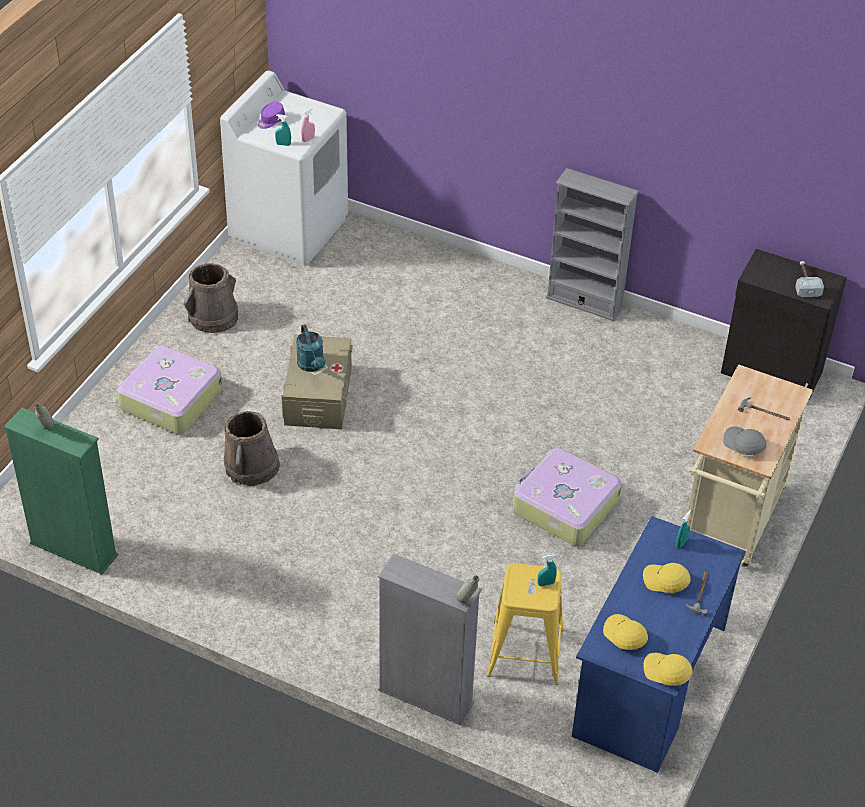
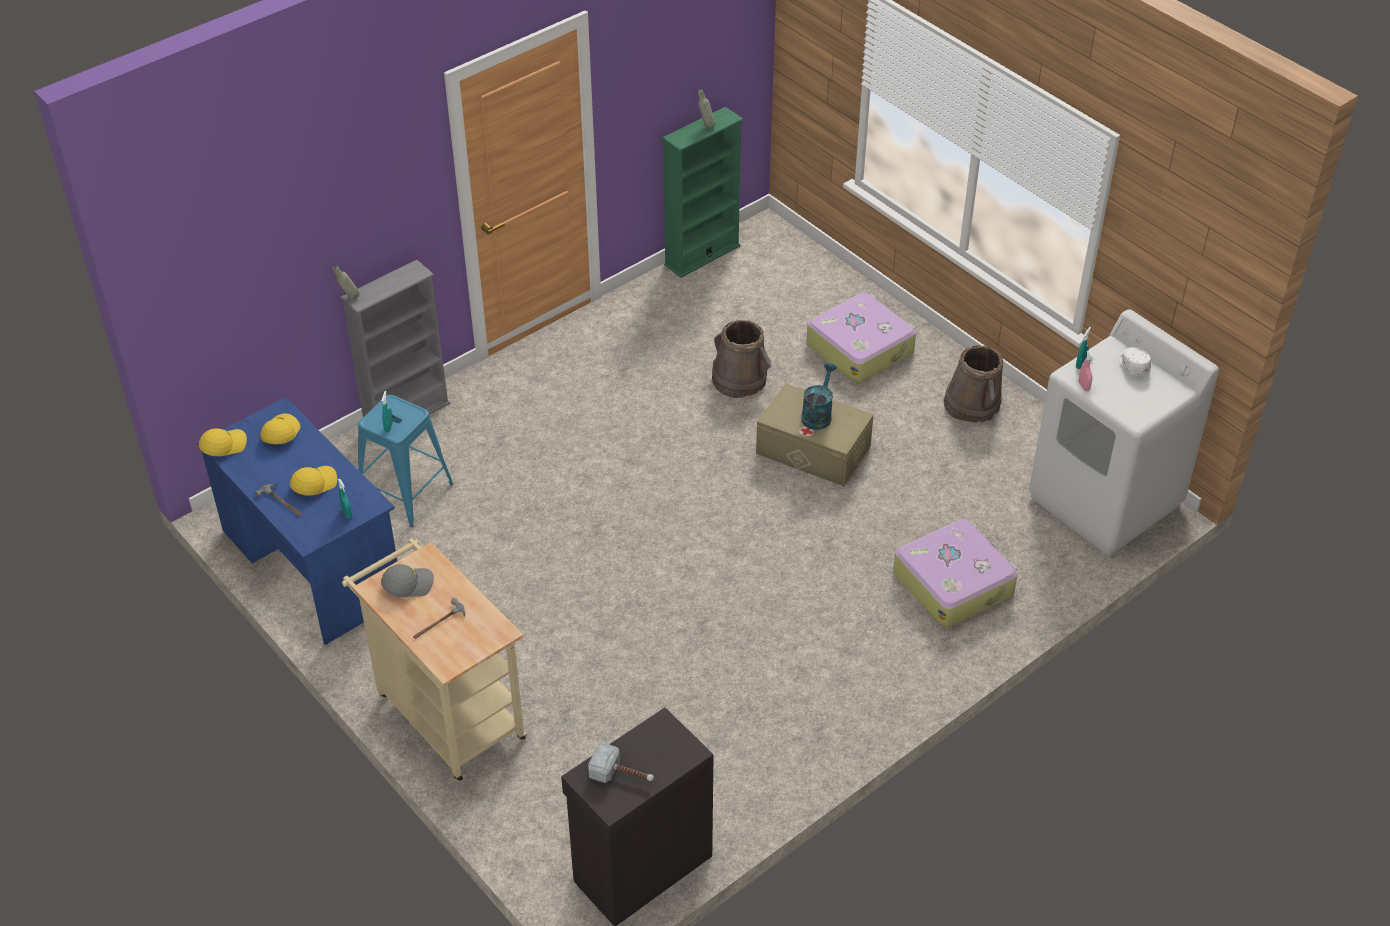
camera: 115 degrees right, 0 degrees up
(270, 121) = (1132, 366): purple cap -> white cap
(312, 366) = (818, 414): turquoise watering can -> turquoise watering can turned 105 degrees clockwise
(525, 652) = (404, 492): yellow stool -> blue stool
(564, 506) = (554, 584): suitcase -> suitcase (953, 583)
(584, 302) = (859, 728): grey bookcase -> none
(624, 636) = (280, 433): yellow cap -> yellow cap turned 75 degrees counterclockwise

